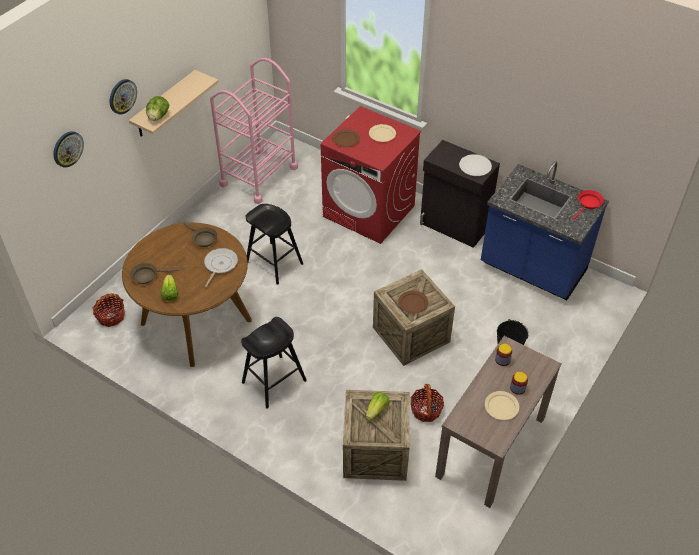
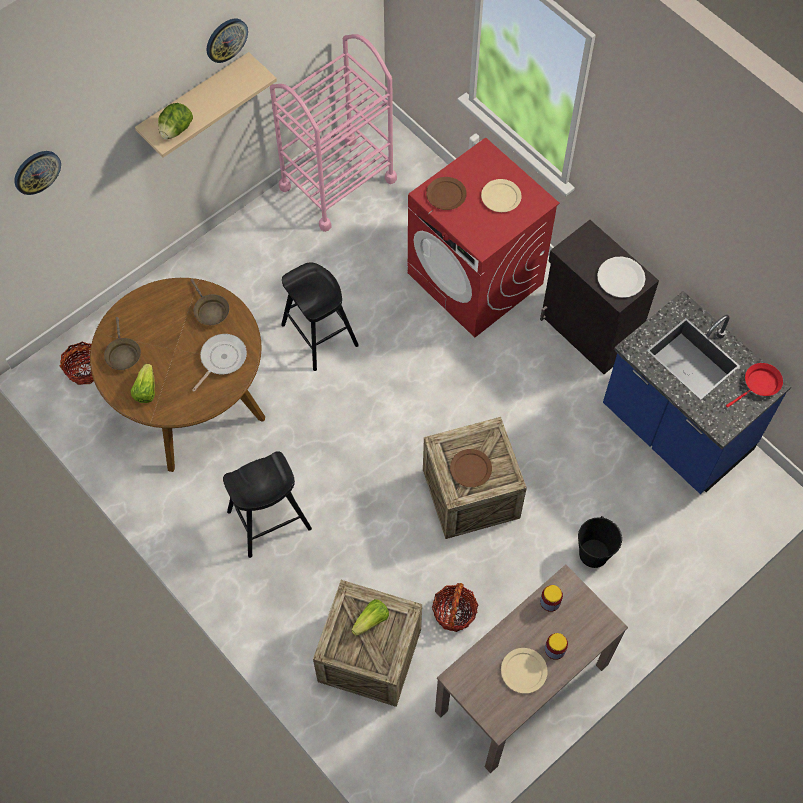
camera: 15 degrees right, 15 degrees up
(122, 96) = (126, 100): wall clock -> wall clock (226, 39)
(147, 276) = (122, 354): brown frying pan -> brown frying pan turned 105 degrees counterclockwise

